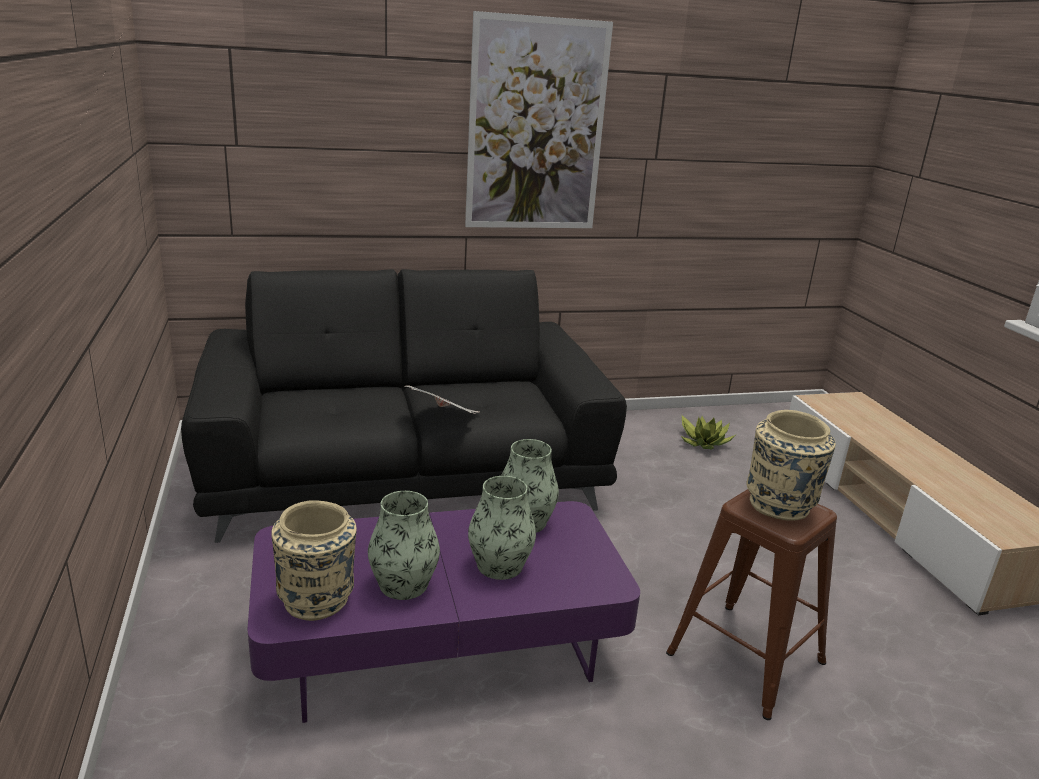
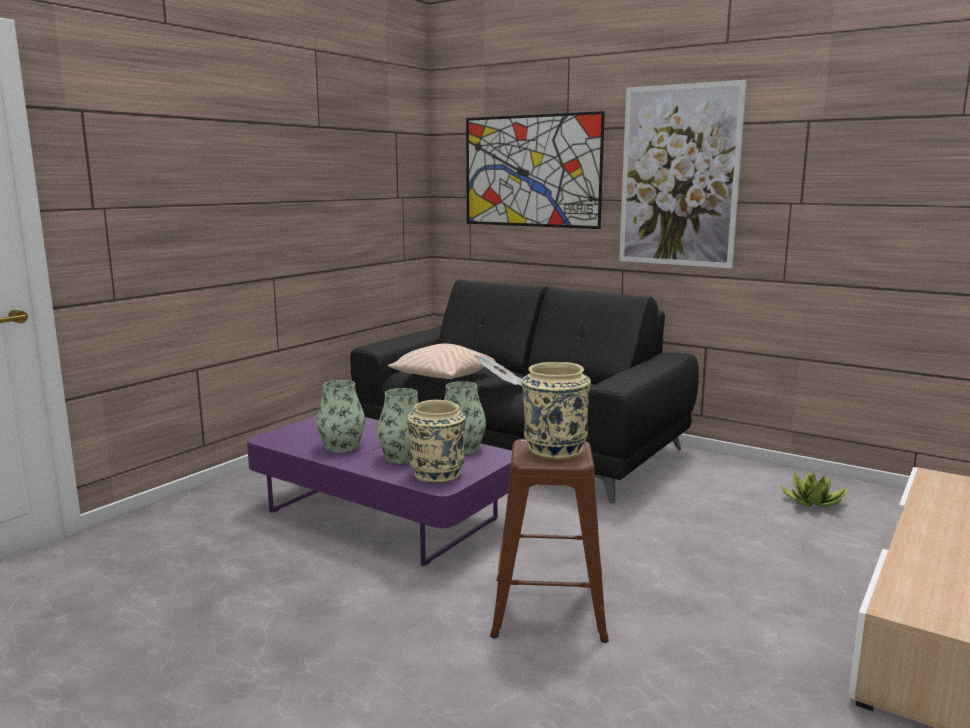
camera: 50 degrees right, 10 degrees down
(317, 601) = (296, 438): beige vase -> beige vase (437, 475)
(334, 111) = (531, 171): none -> picture
(344, 425) = (442, 378): none -> beige pillow

